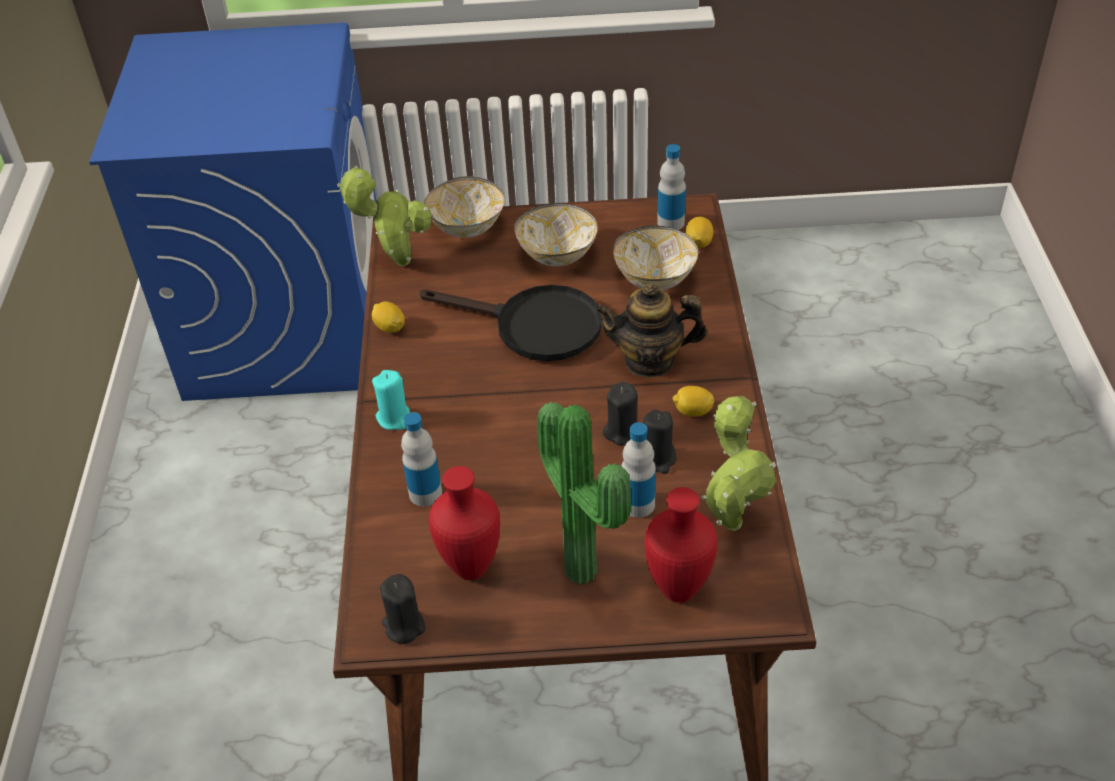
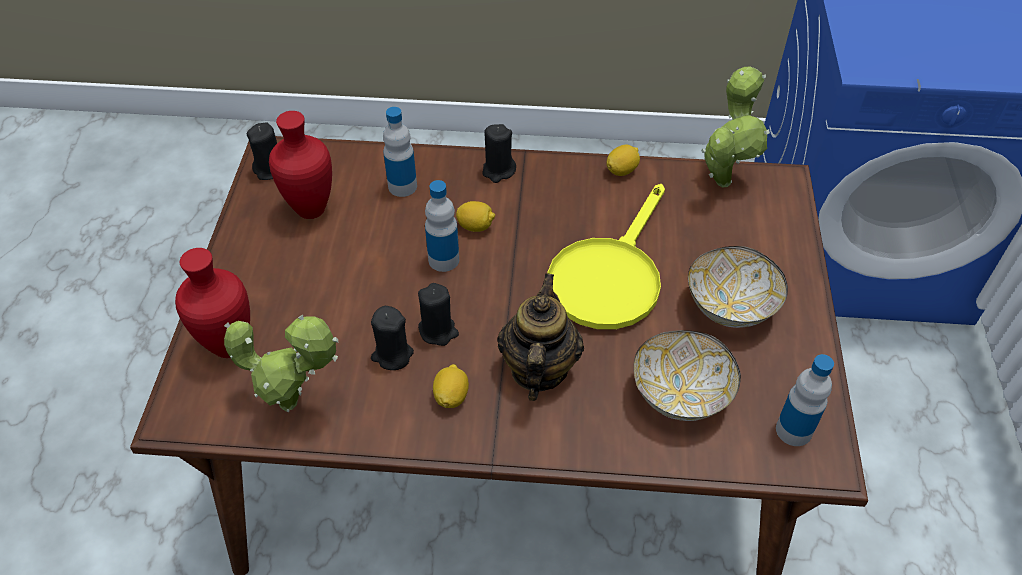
camera: 95 degrees right, 5 degrees up
(395, 418) = (498, 170): turquoise candle -> black candle
(468, 226) = (783, 235): bowl -> none
(534, 326) = (609, 276): black frying pan -> yellow frying pan
(586, 567) = (281, 284): potted plant -> none
(638, 504) = (340, 330): bottle -> bottle (443, 260)
(698, 242) = (750, 455): lemon -> lemon (475, 226)

